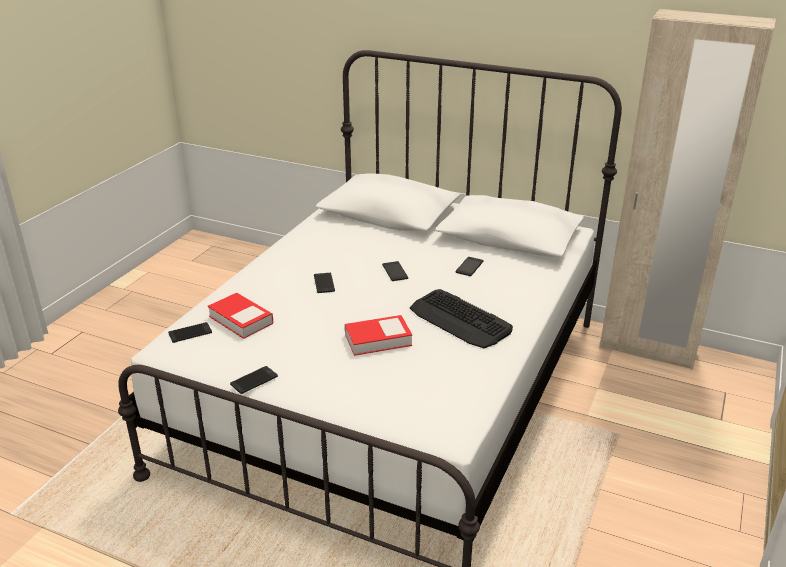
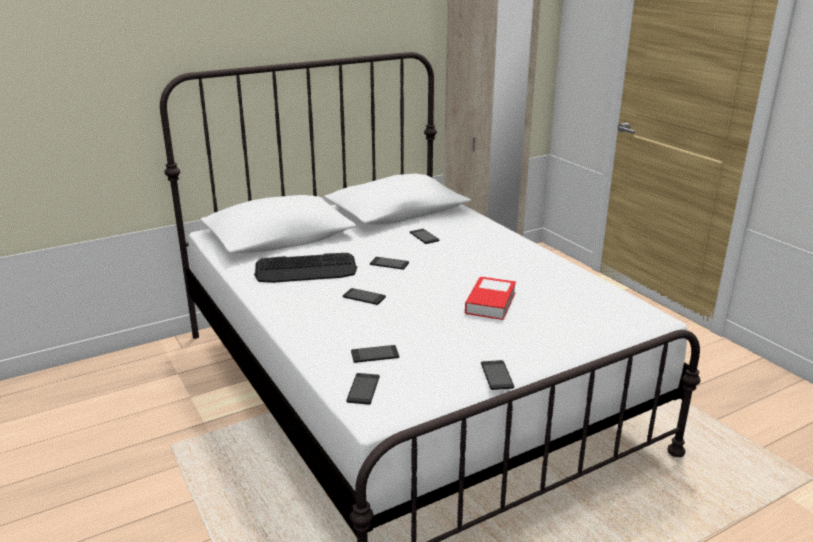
camera: 55 degrees left, 5 degrees down
(241, 320) = (375, 354): book -> phone
(460, 320) = (499, 265): keyboard -> keyboard (306, 269)

